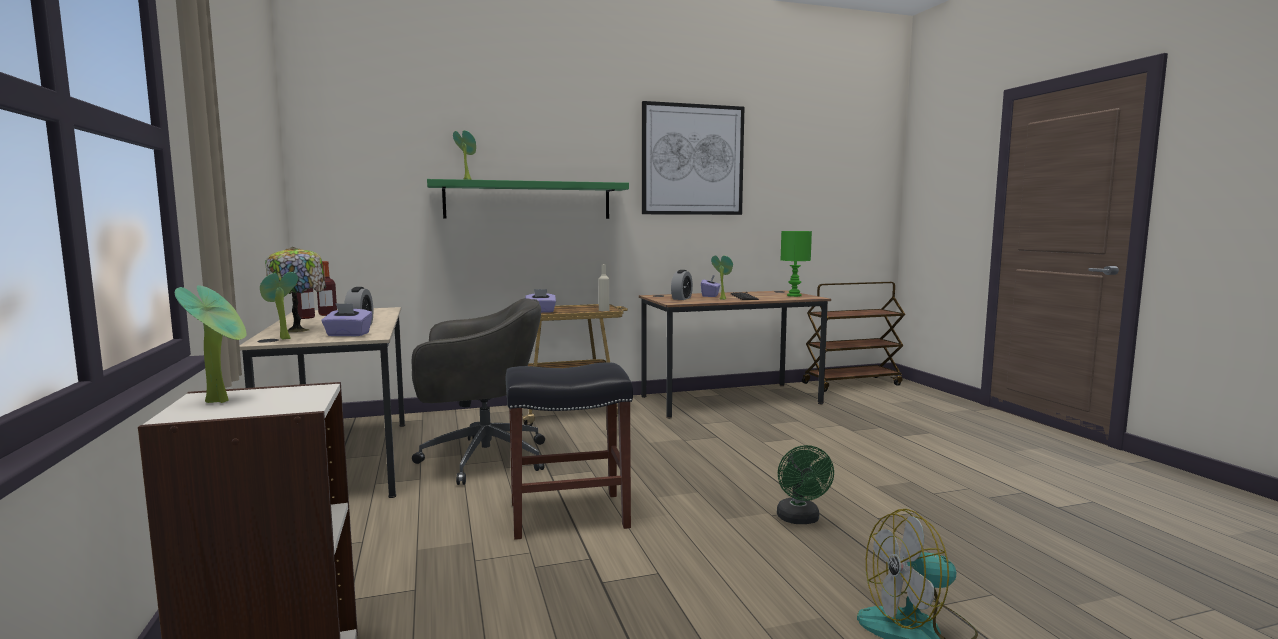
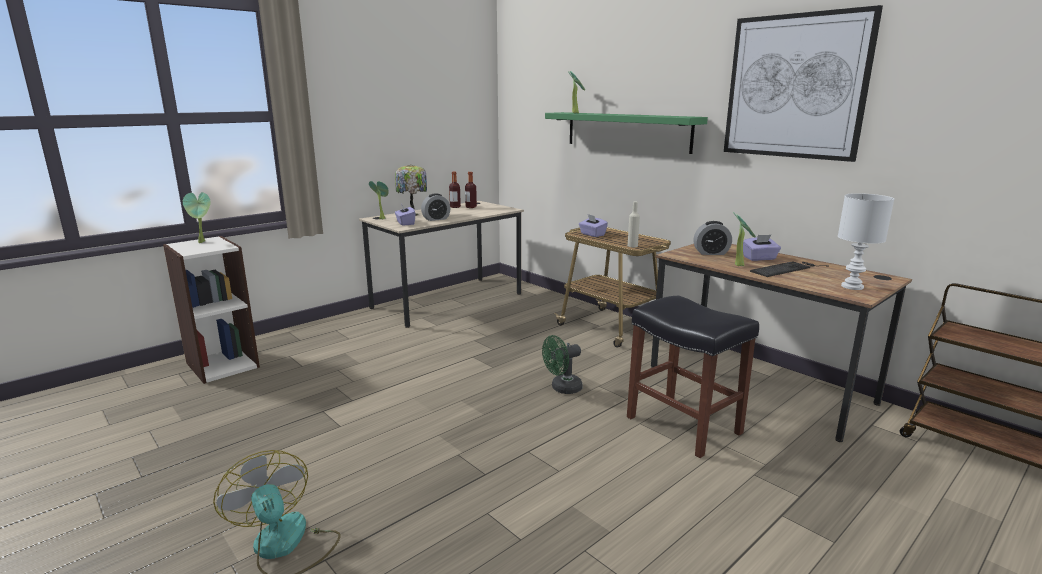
camera: 65 degrees right, 10 degrees up
(481, 459) = (482, 330): grey office chair -> none
(567, 515) = (409, 378): black stool -> black stool (681, 425)
(794, 295) = (852, 287): green table lamp -> white table lamp
(800, 520) = (456, 469): green fan -> green fan (562, 389)

